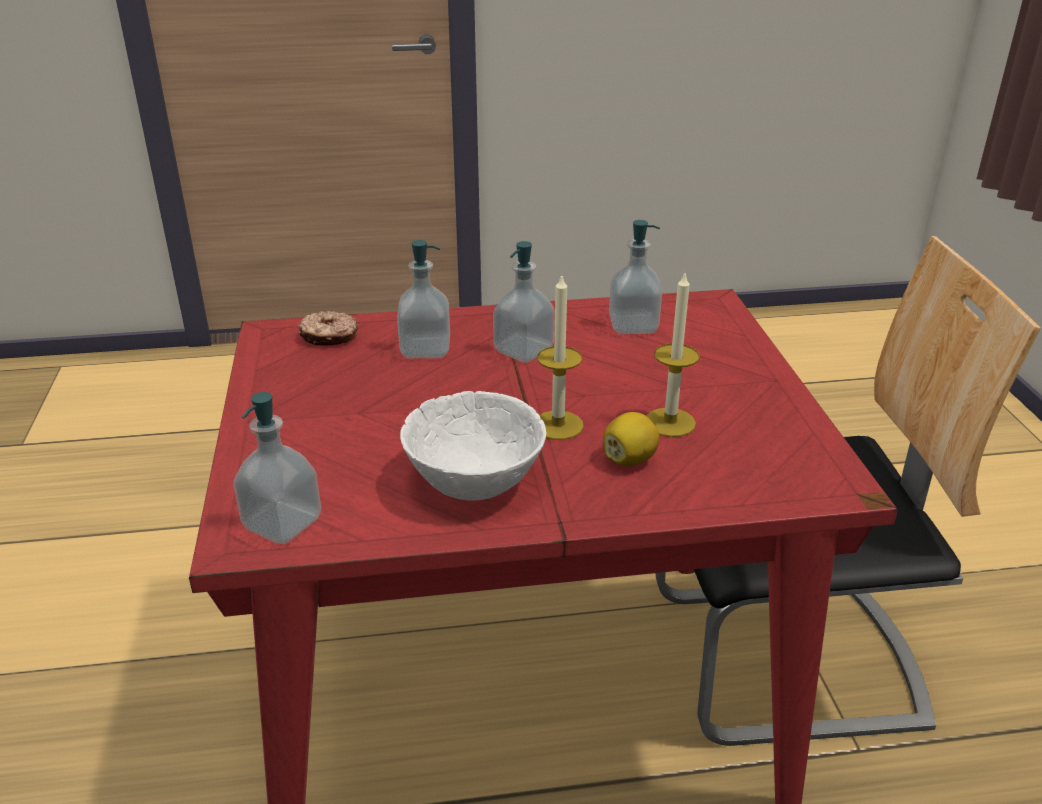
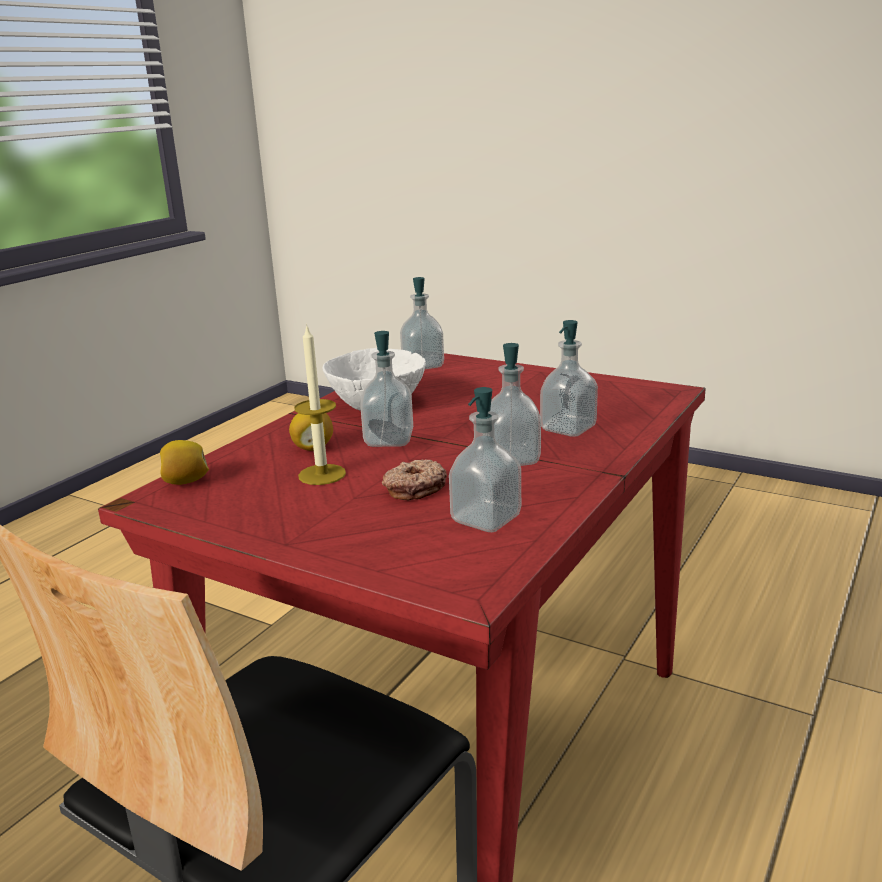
camera: 130 degrees right, 10 degrees down
(329, 337) = (636, 405): donut -> donut (414, 488)
(558, 425) = (389, 440): candle -> soap dispenser
(791, 489) = (185, 482): none -> lemon

